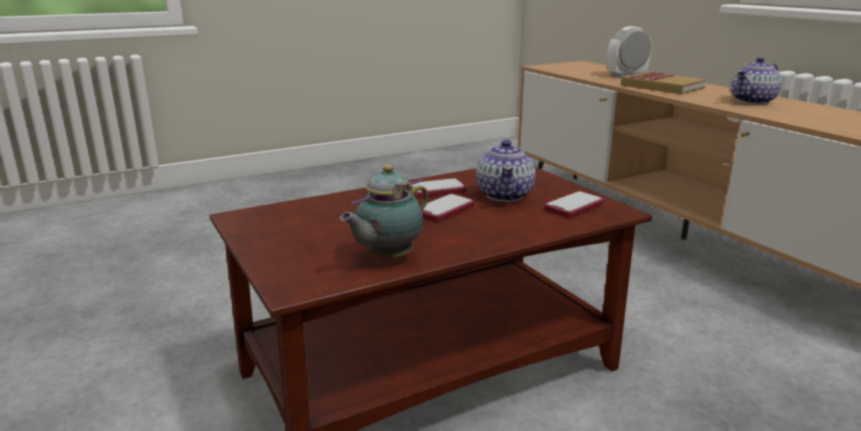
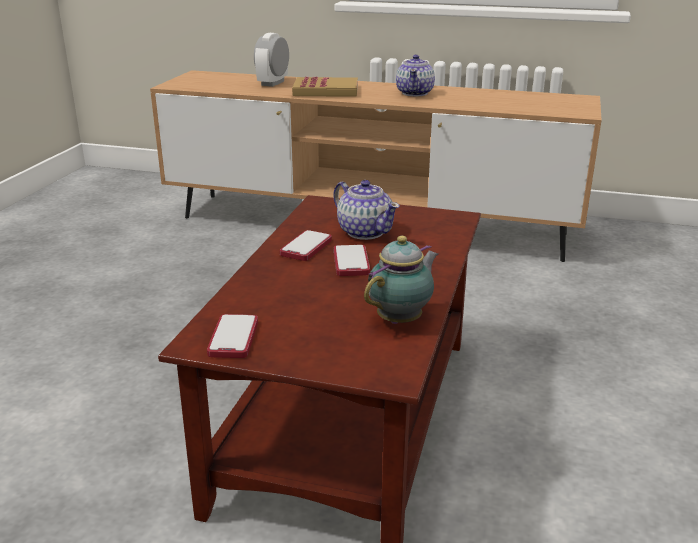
camera: 45 degrees left, 5 degrees up
(387, 258) = (402, 319): teapot -> teapot turned 135 degrees counterclockwise
(574, 206) = (427, 224): phone -> phone (233, 338)

